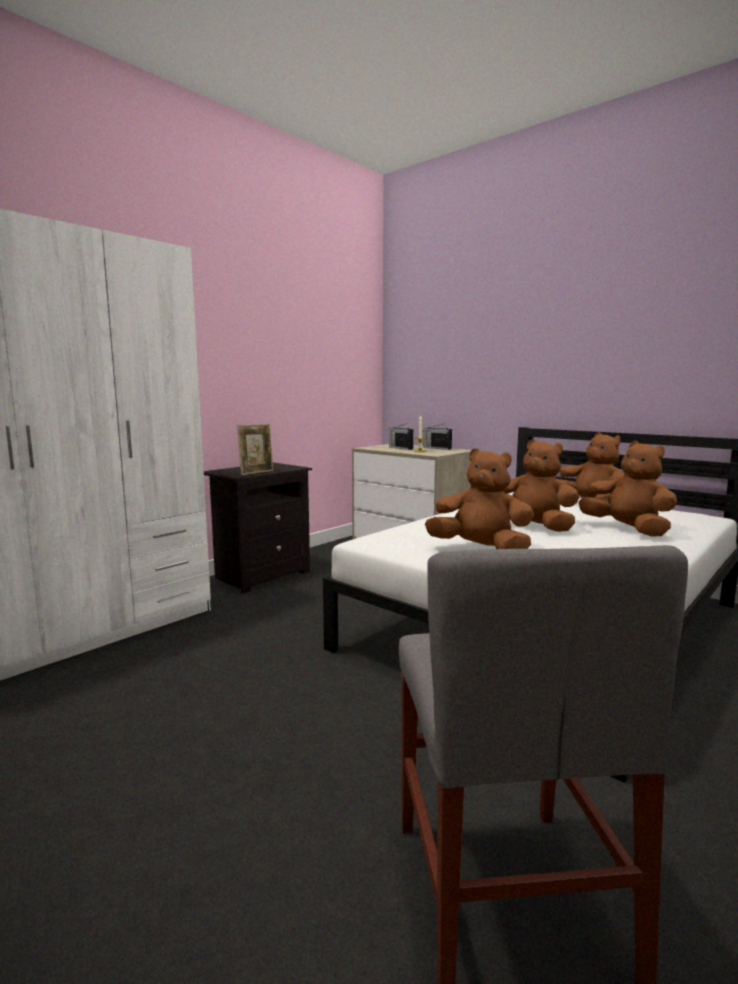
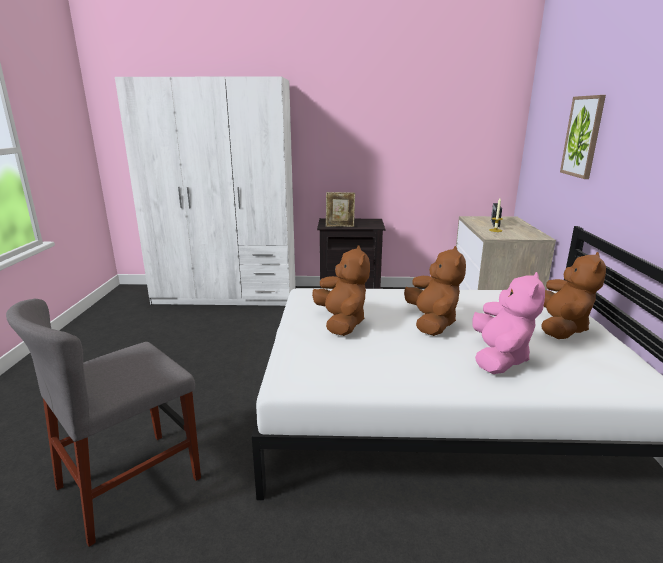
camera: 50 degrees right, 10 degrees up
(436, 448) = (525, 230): radio -> none
(492, 349) = (583, 136): none -> picture
(628, 530) = (499, 358): brown plush toy -> pink plush toy

